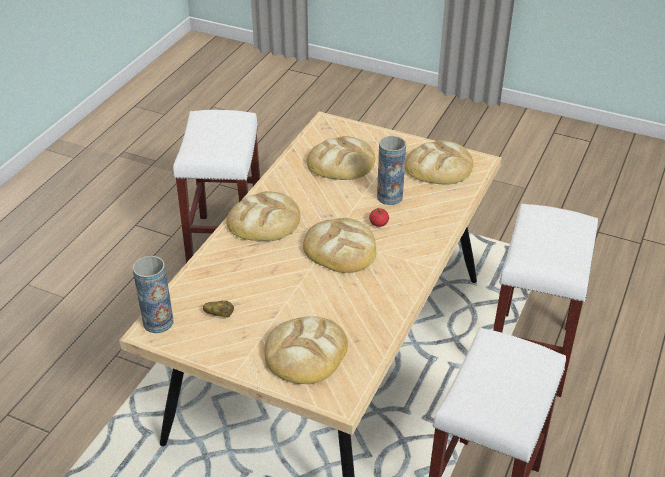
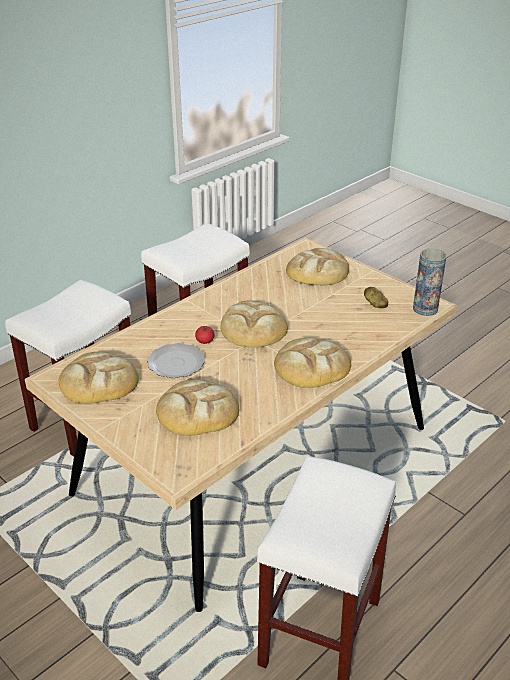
camera: 160 degrees left, 5 degrees down
(389, 197) = (175, 363): vase -> plate

